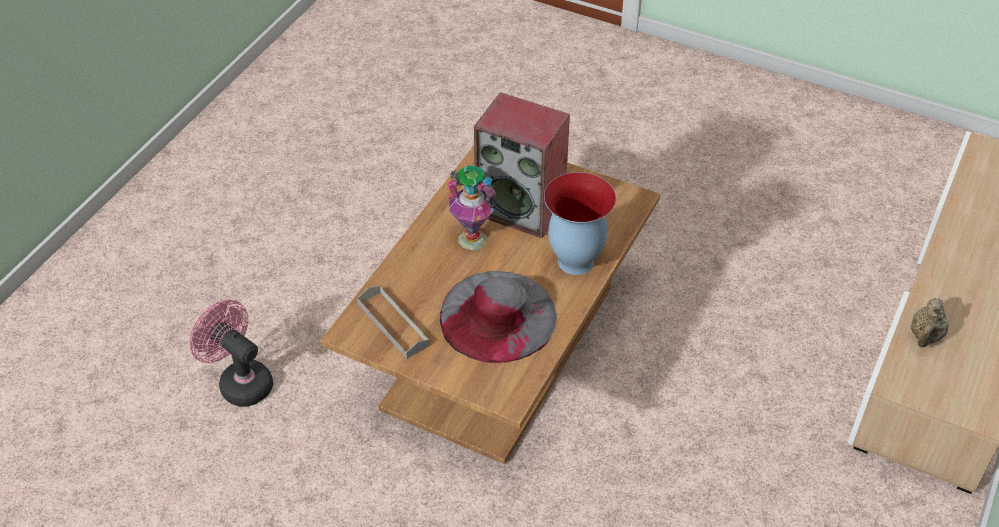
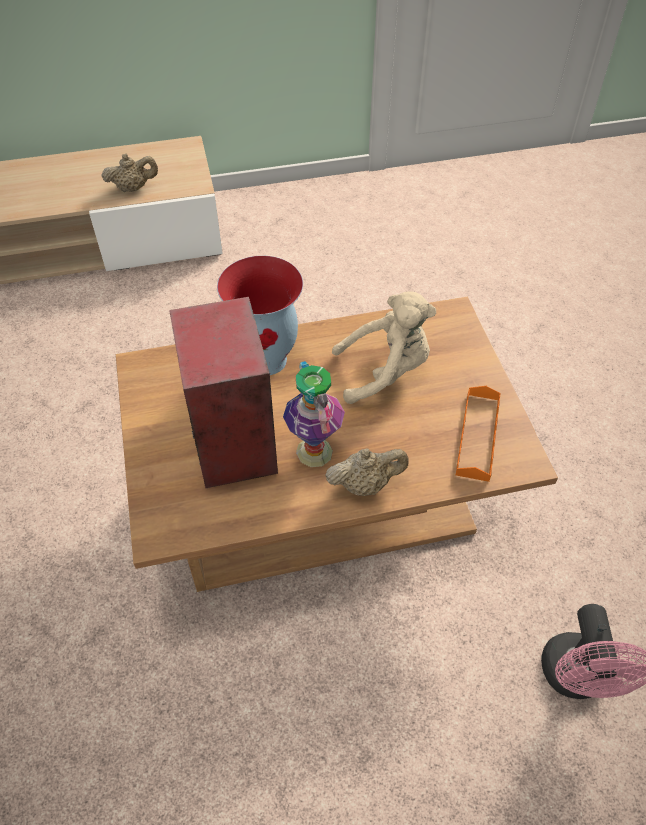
camera: 130 degrees left, 5 degrees up
(393, 324) = (477, 436): grey tray -> orange tray
(423, 247) = (365, 484): none -> beige teapot
(497, 316) = (385, 371): grey hat -> beige plush toy

